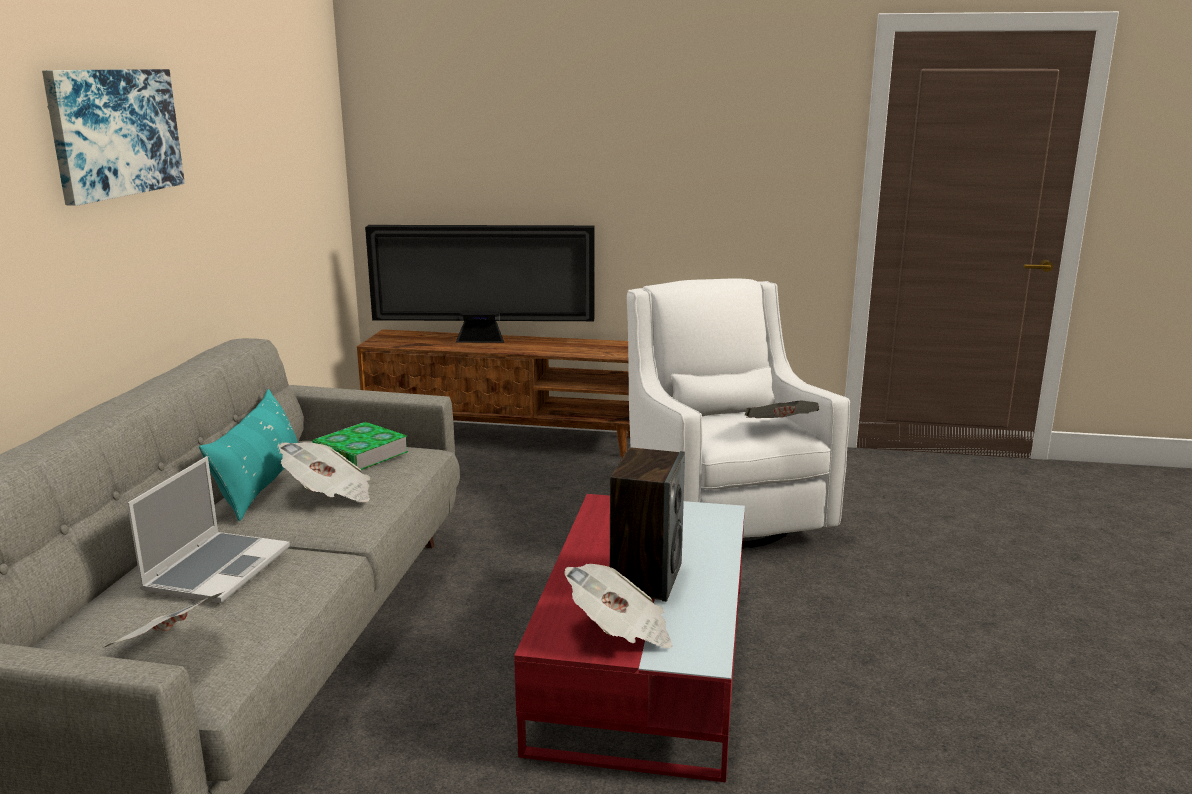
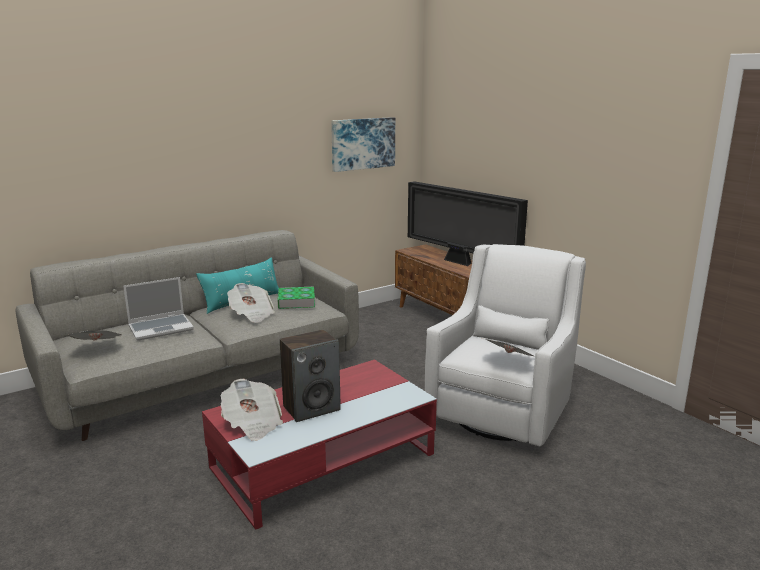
camera: 45 degrees right, 0 degrees up
(114, 132) = (217, 122): picture -> picture (362, 143)

